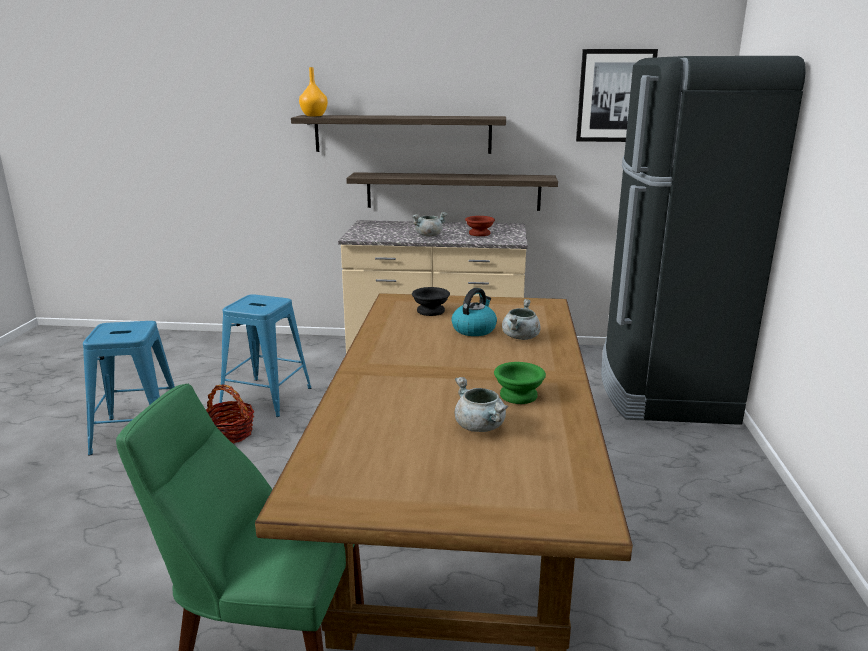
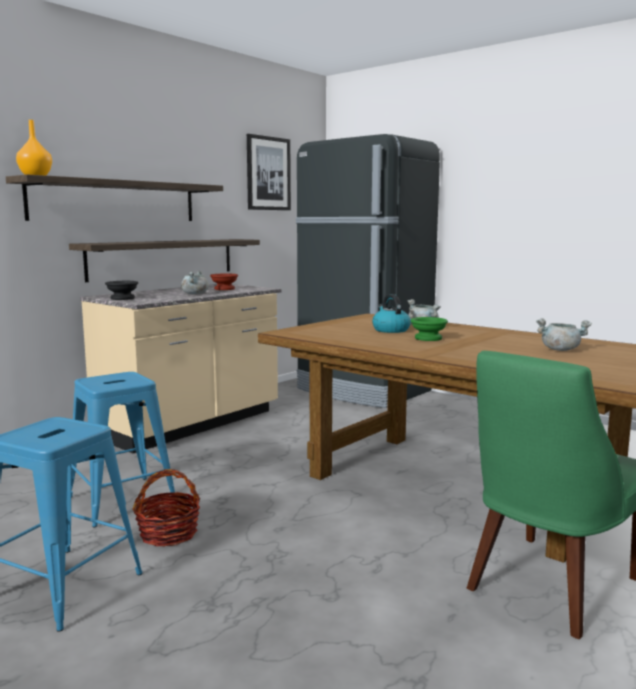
camera: 55 degrees left, 10 degrees down
(432, 311) = (333, 330): black bowl -> black bowl (123, 298)
(519, 395) = (520, 339): green bowl -> green bowl (428, 338)

